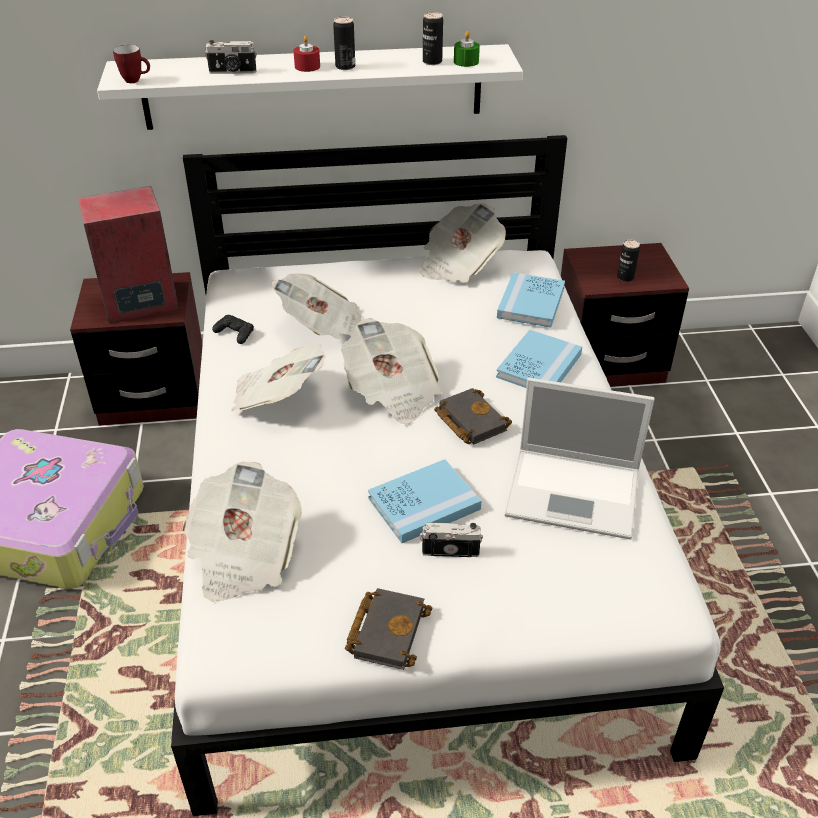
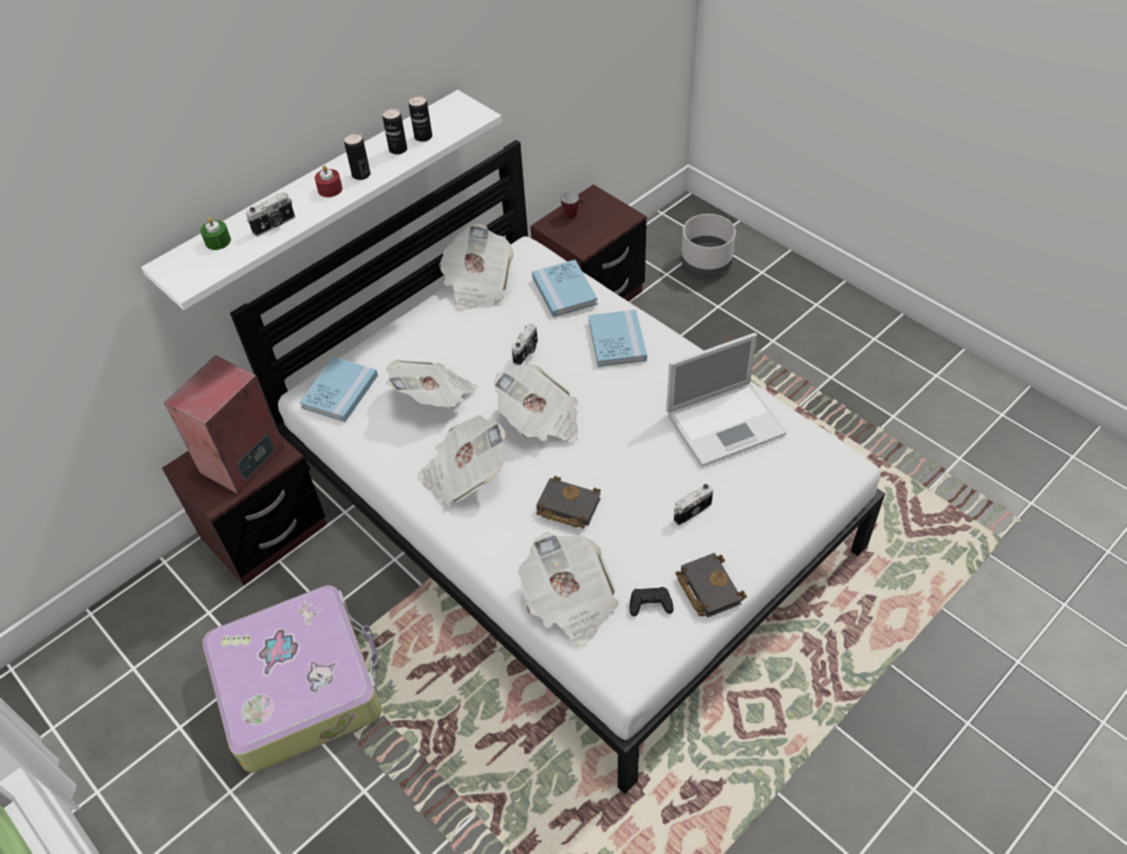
camera: 35 degrees left, 10 degrees up
(136, 81) = (203, 276): mug -> mug (572, 214)
(235, 333) = (369, 442): black game controller -> black game controller (650, 604)
(424, 504) = (644, 490): blue book -> blue book (340, 391)
(440, 333) = (526, 352): none -> camera
(466, 62) = (449, 125): green candle -> green candle (218, 241)
(469, 421) = (613, 411): black book -> black book (566, 506)
(625, 278) = (597, 230): can -> can (398, 149)
(761, 389) = (706, 262): none -> grey planter

